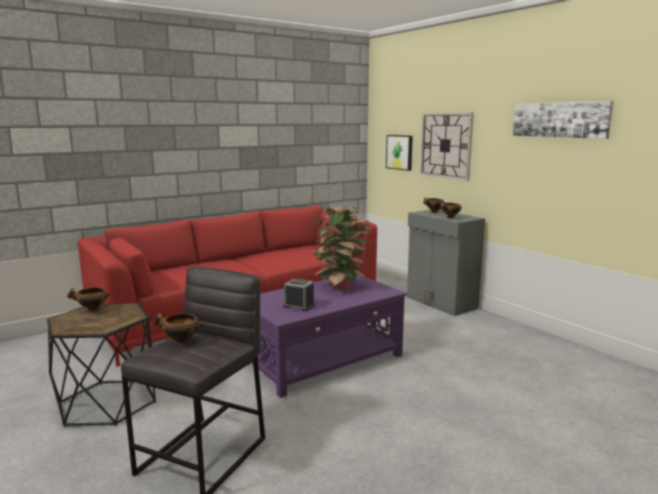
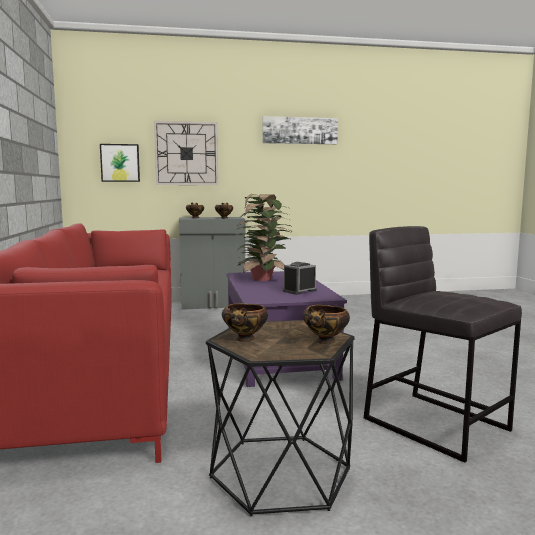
camera: 65 degrees left, 5 degrees down
(180, 342) = (442, 298): bowl -> bowl (325, 342)

